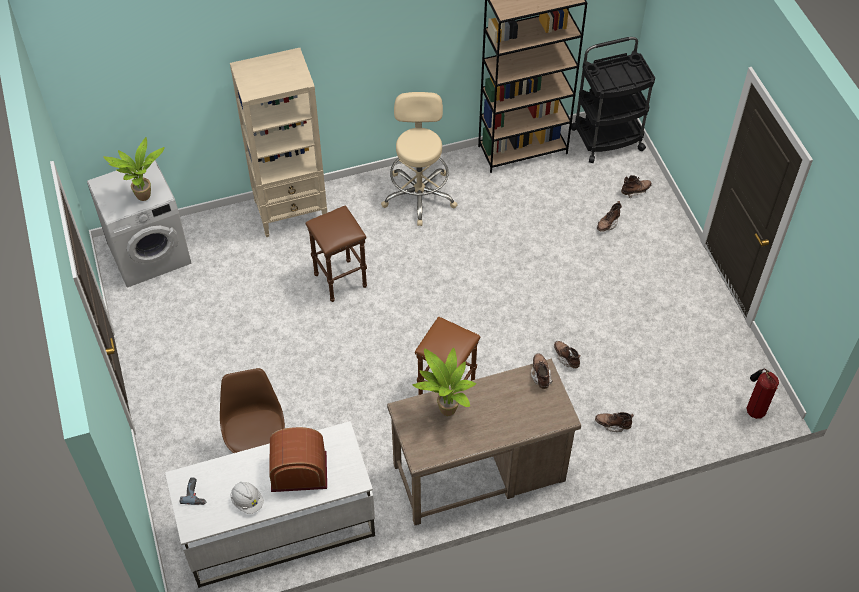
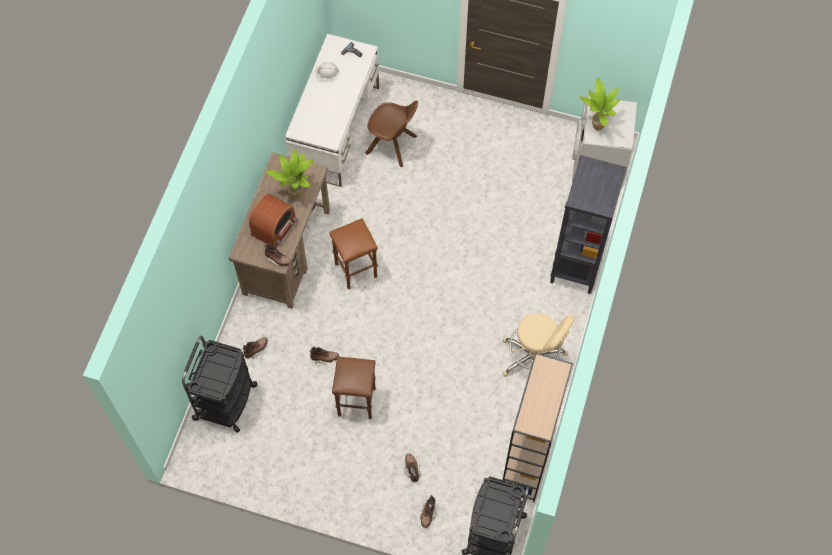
camera: 125 degrees right, 10 degrees up
(291, 211) = (576, 266): beige bookcase -> black bookcase
(299, 471) = (325, 107): radio -> radio (274, 227)
(341, 280) = (491, 262): brown stool -> brown stool (355, 402)
(689, 413) = (225, 402): none -> black cart
(753, 410) = (196, 443): fire extinguisher -> none

